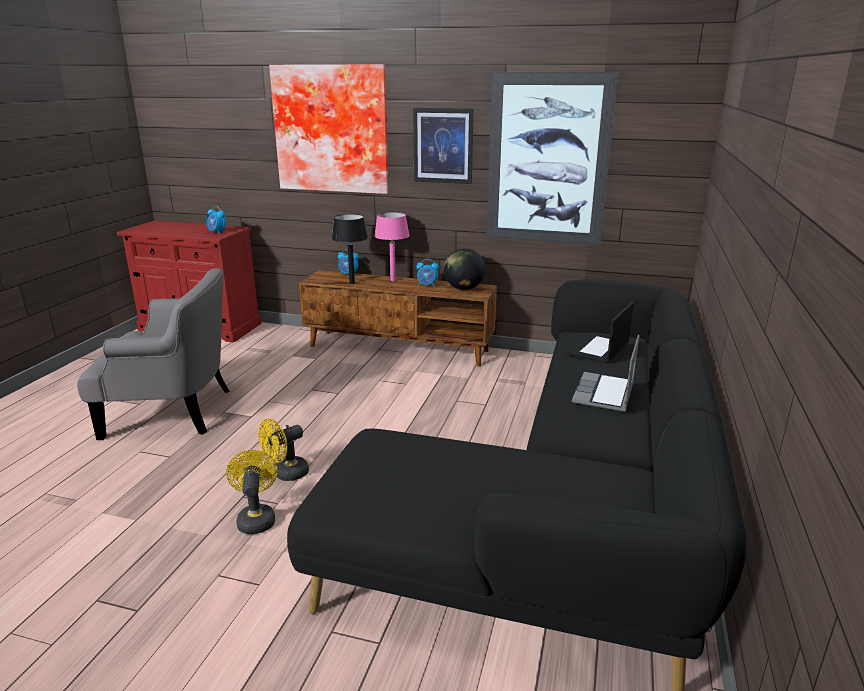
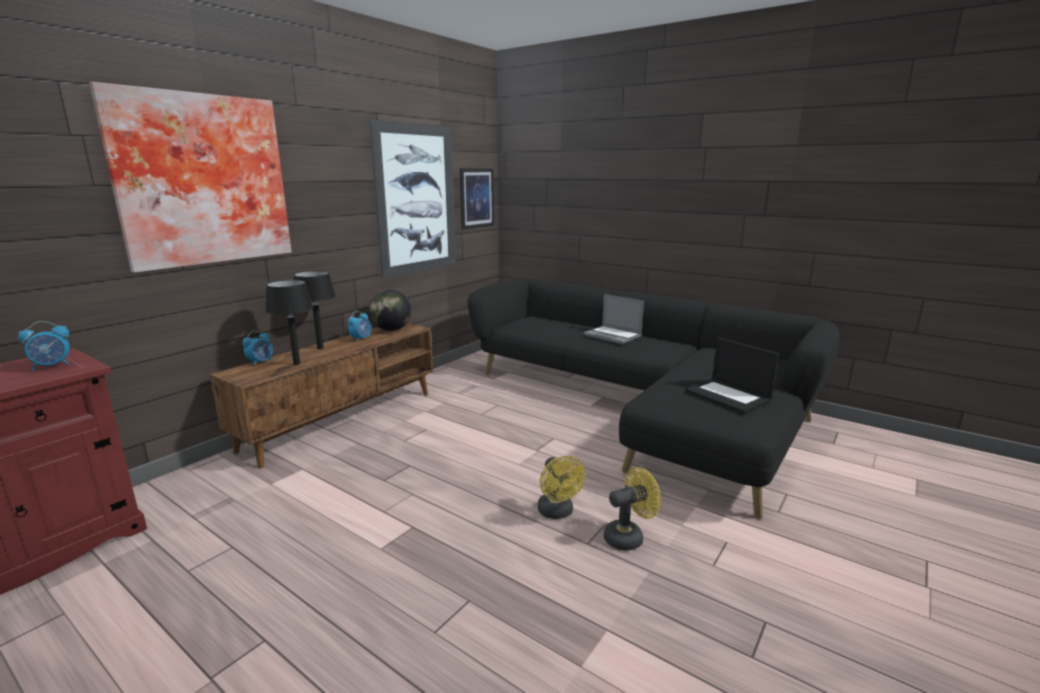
camera: 70 degrees left, 5 degrees down
(173, 411) = (333, 597): grey armchair -> none
(256, 518) = (629, 537): yellow fan -> yellow fan turned 150 degrees clockwise
(393, 280) = (320, 348): pink table lamp -> black table lamp
(443, 146) = (335, 193): picture -> picture (476, 198)
(598, 349) = (543, 325): laptop -> laptop (728, 395)

